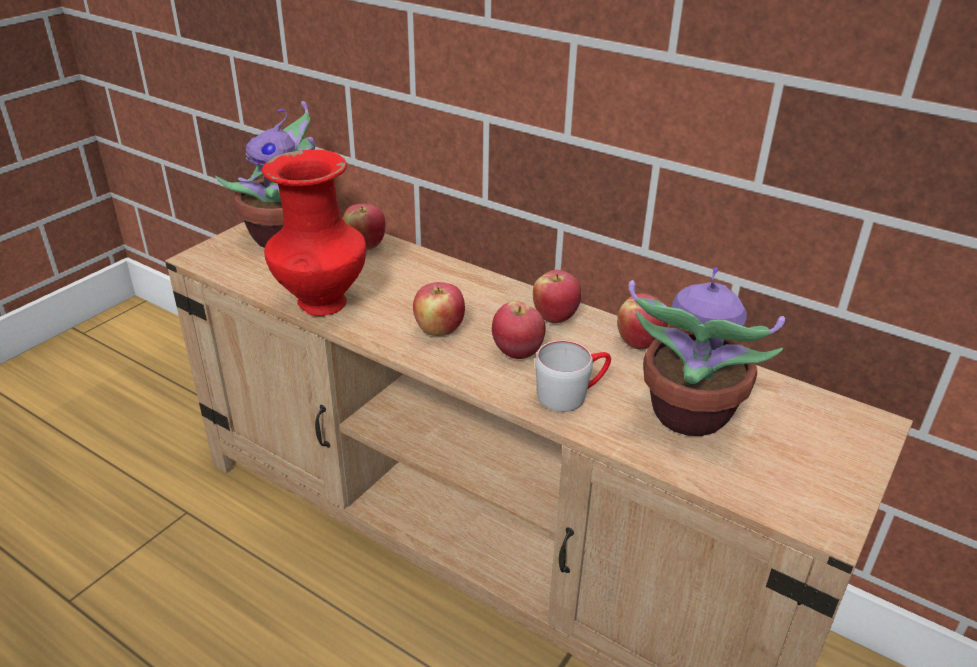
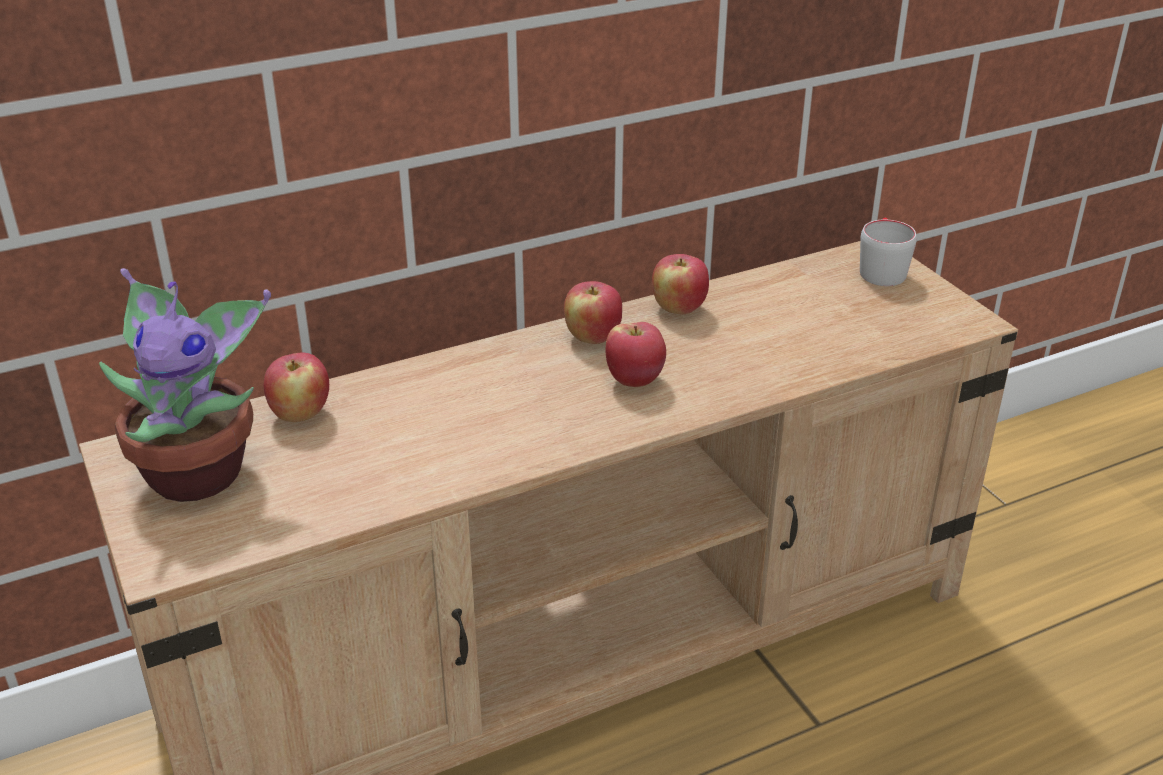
camera: 60 degrees left, 0 degrees up
(322, 304) = (411, 484): red vase -> none
(439, 330) = (549, 415): apple -> none
(571, 393) = (729, 373): grey mug -> grey mug (881, 269)
(688, 416) = (807, 327): potted plant -> none

